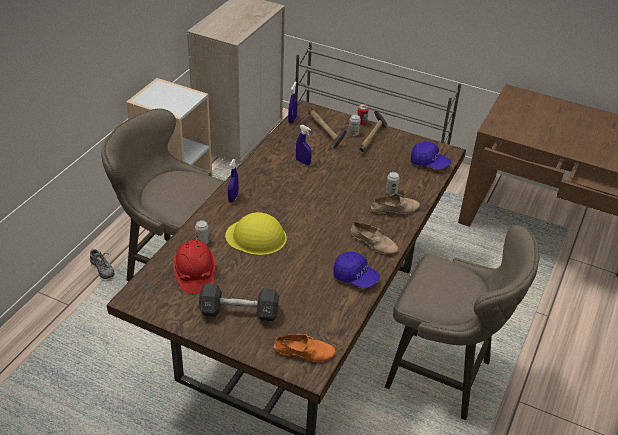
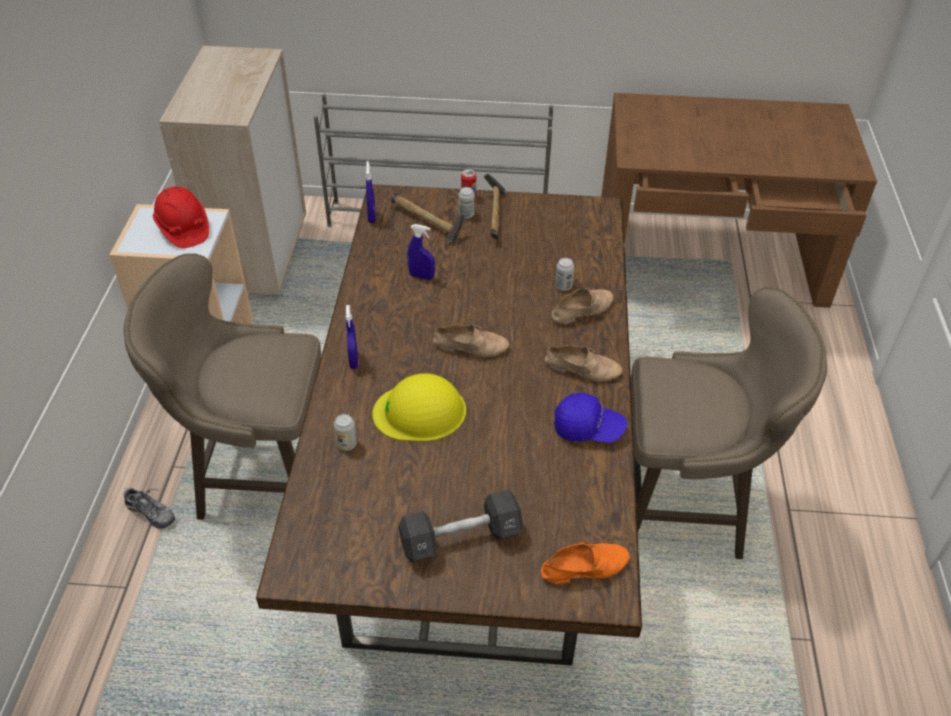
camera: 20 degrees left, 5 degrees up
(194, 274) = (363, 501): red hard hat -> red hard hat (183, 229)
(310, 209) = (471, 345): none -> beige shoe
(429, 163) = (588, 230): blue cap -> none

